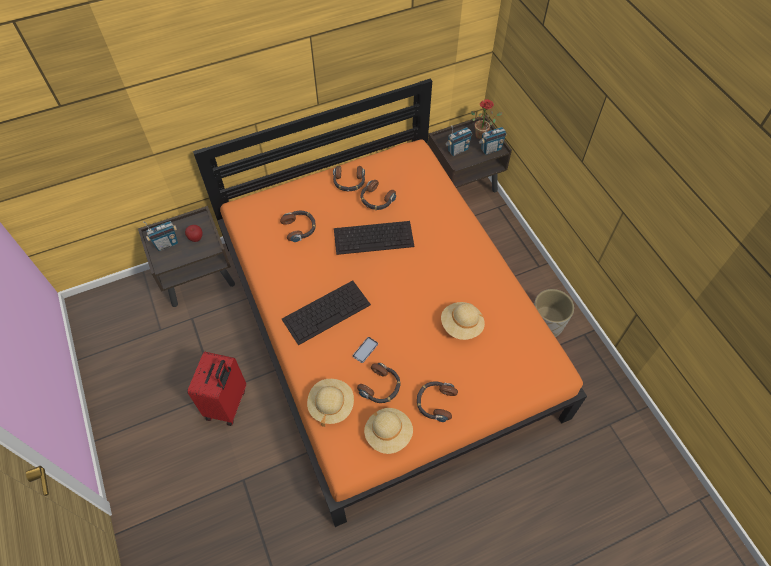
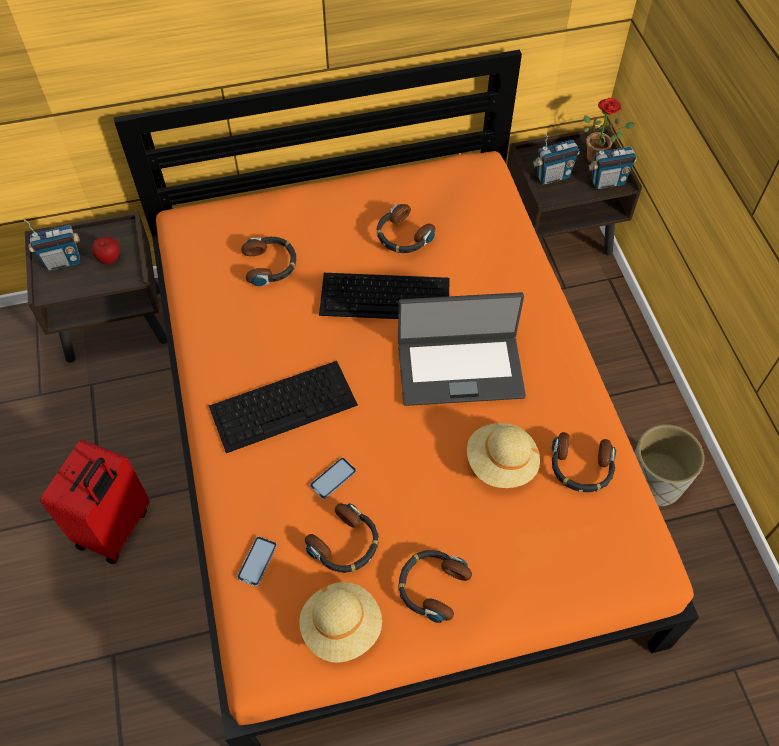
camera: 10 degrees right, 0 degrees up
(331, 405) = (257, 561): beige hat -> phone
(349, 181) = (364, 202): headphones -> headphones (581, 467)
(426, 274) = (460, 369): none -> laptop

